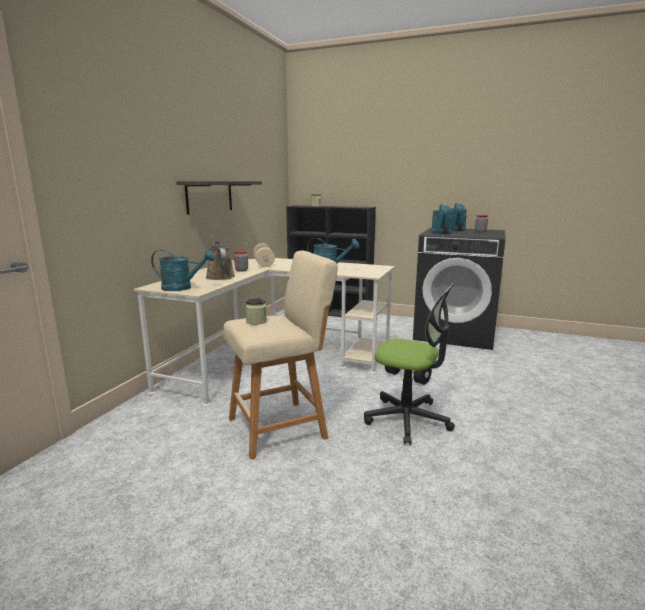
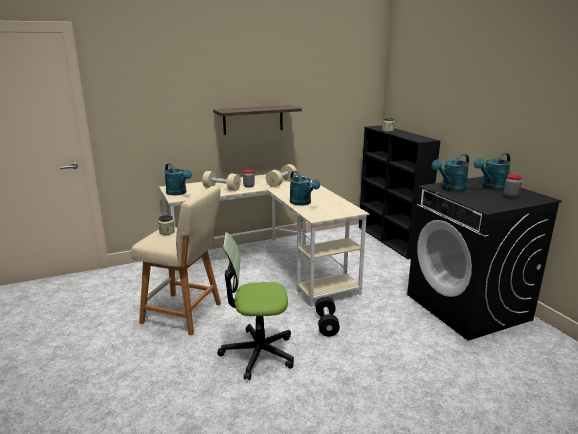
camera: 45 degrees right, 5 degrees up
(219, 276) = (221, 188): brown watering can -> beige dumbbell
(408, 419) = (258, 353): office chair -> office chair turned 105 degrees clockwise

